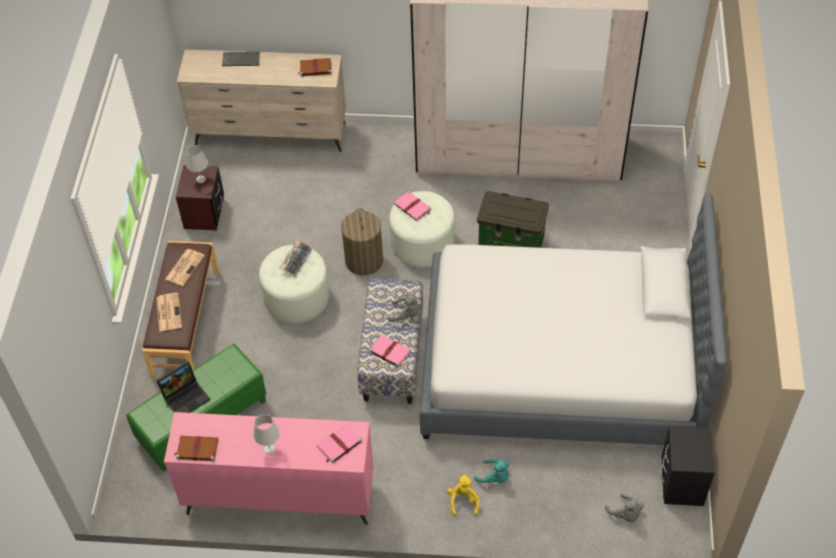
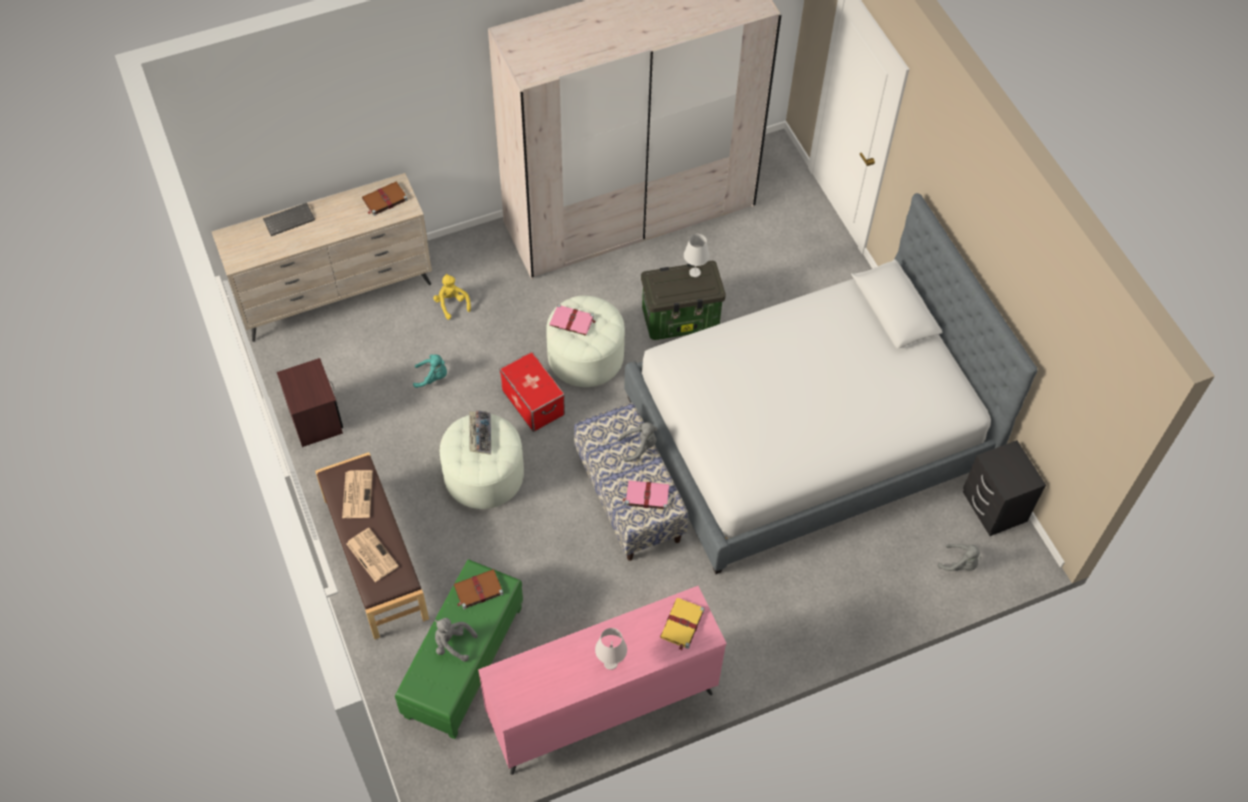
camera: 30 degrees left, 5 degrees up
(186, 396) = (452, 643): laptop -> grey plush toy
(196, 449) = (530, 700): brown book -> brown book (477, 590)
(200, 179) = (309, 382): white table lamp -> white table lamp (694, 272)
(339, 444) = (682, 624): pink book -> yellow book
(364, 261) = (533, 402): laundry basket -> storage box
(463, 501) = (795, 623): yellow plush toy -> yellow plush toy (452, 304)
(494, 477) = (812, 583): turquoise plush toy -> turquoise plush toy (433, 377)

